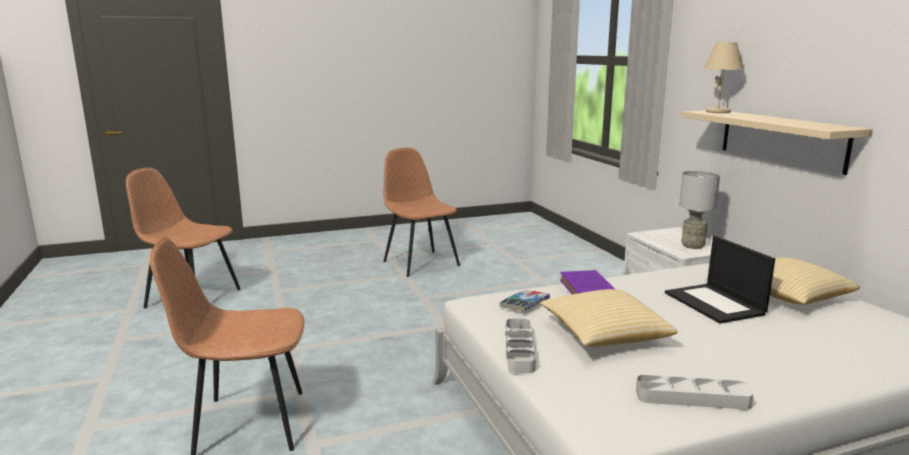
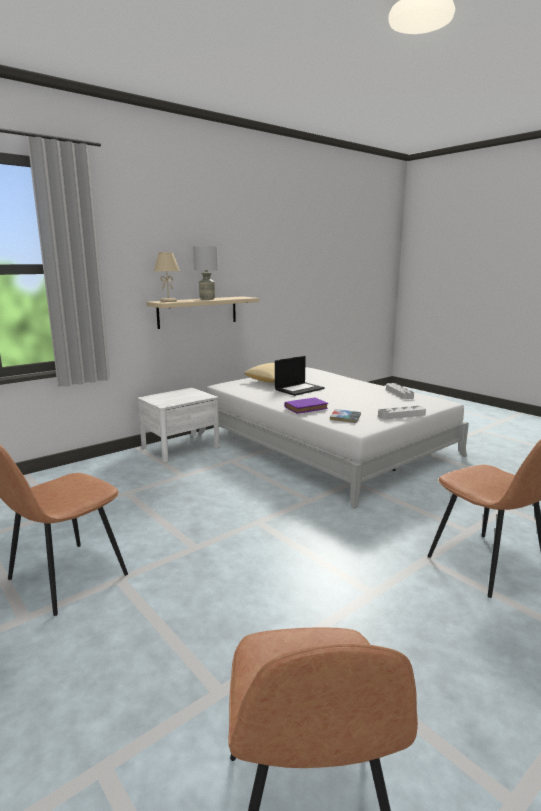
camera: 110 degrees left, 0 degrees up
(603, 335) = (363, 404): pillow -> none
(692, 246) = (188, 394): grey table lamp -> grey table lamp (207, 299)

